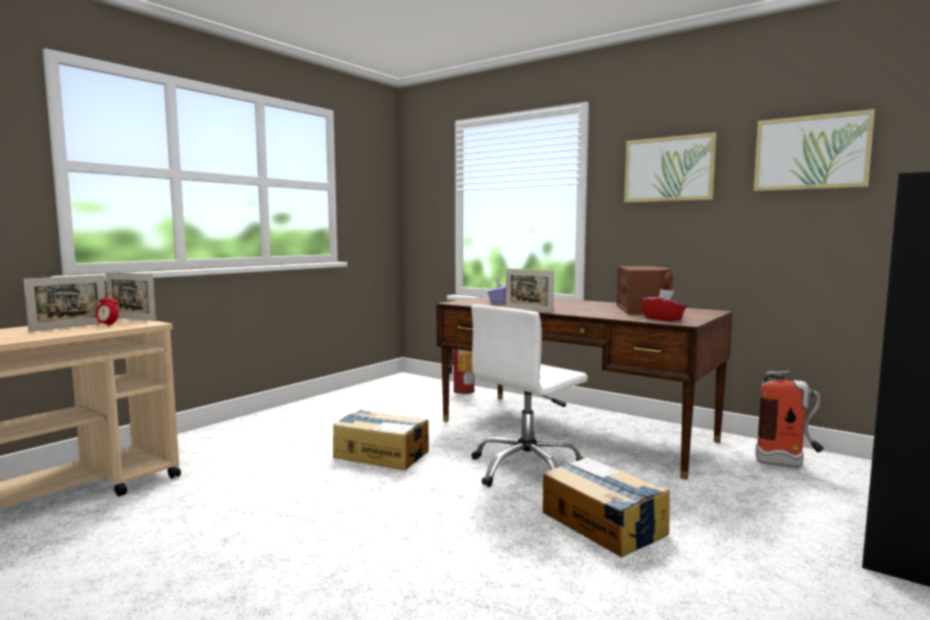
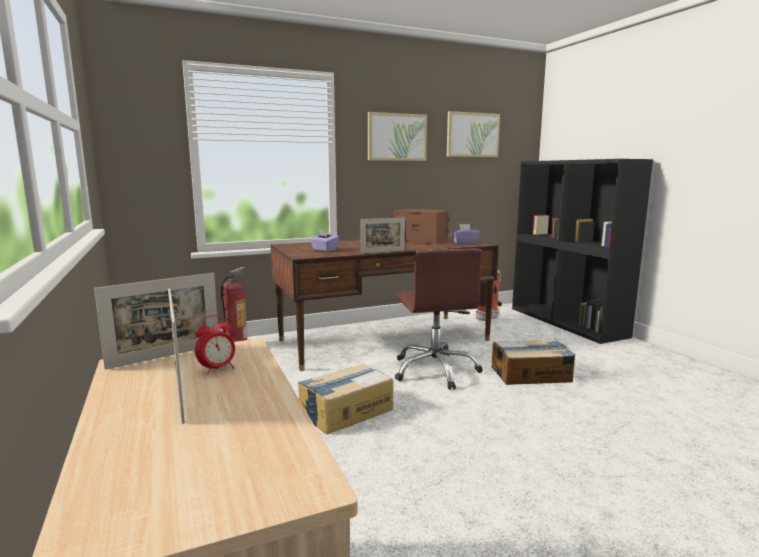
camera: 60 degrees left, 5 degrees up
(527, 469) = (435, 370): white office chair -> brown office chair
(663, 319) = (464, 243): red tissue box -> purple tissue box

